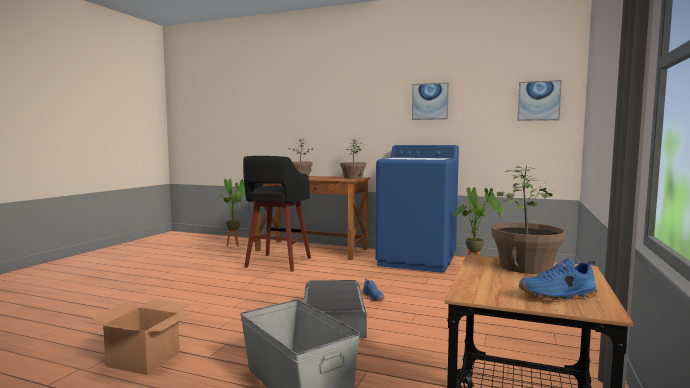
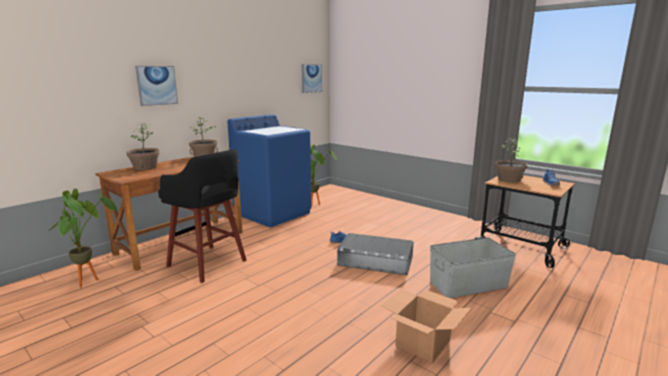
camera: 70 degrees left, 10 degrees up
(430, 101) = (249, 77): picture -> picture (156, 85)

